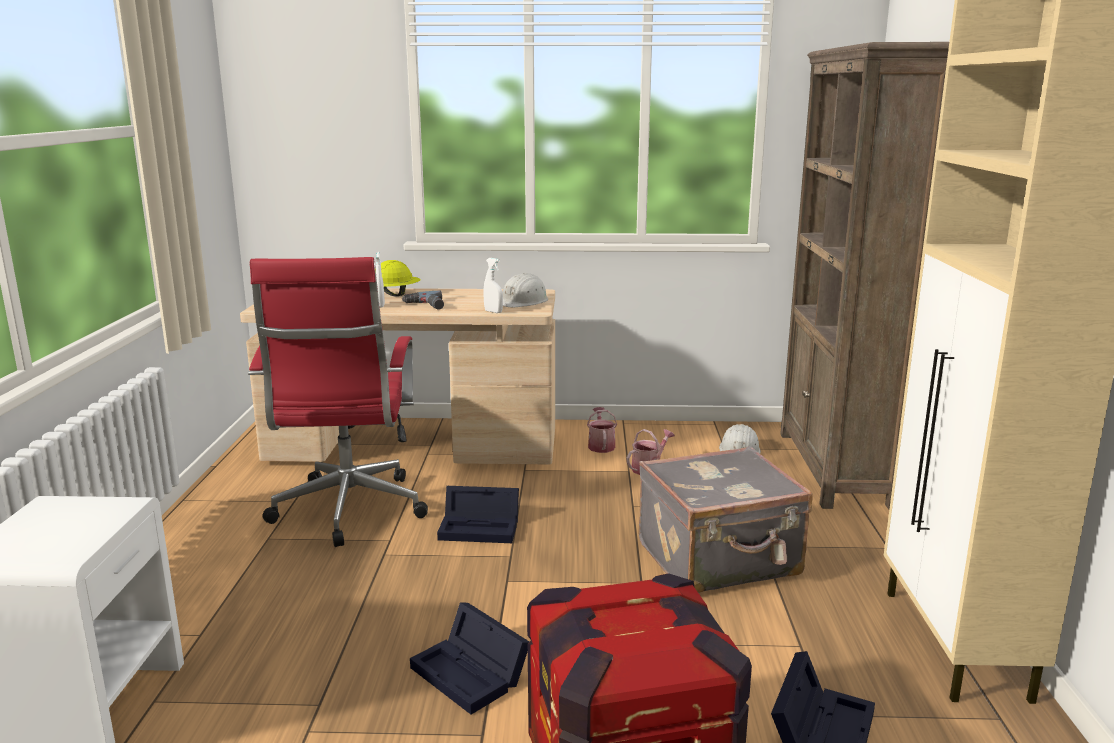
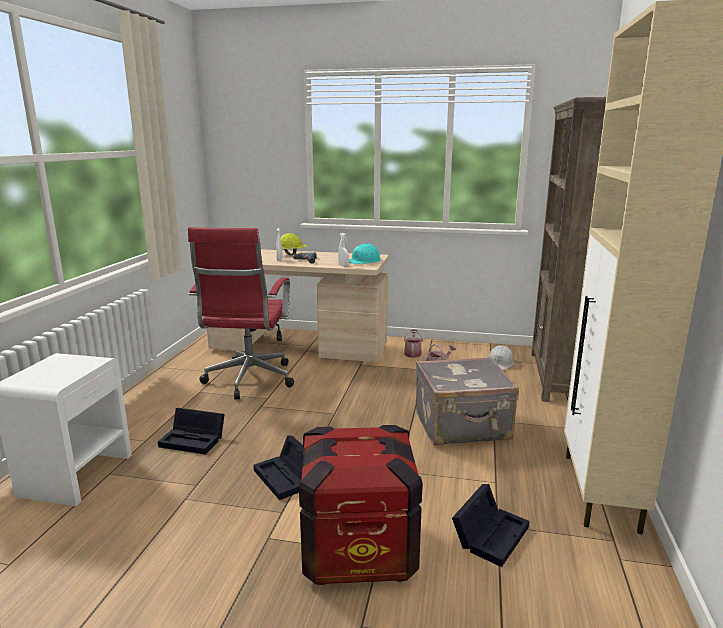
camera: 10 degrees right, 0 degrees up
(482, 527) = (323, 395): black storage box -> black storage box (194, 440)
(522, 302) = (364, 261): white hard hat -> turquoise hard hat

